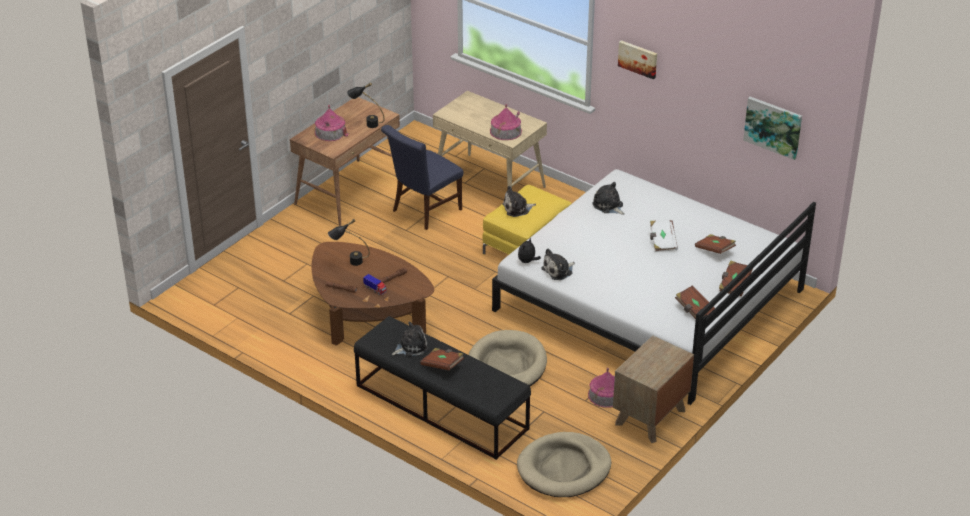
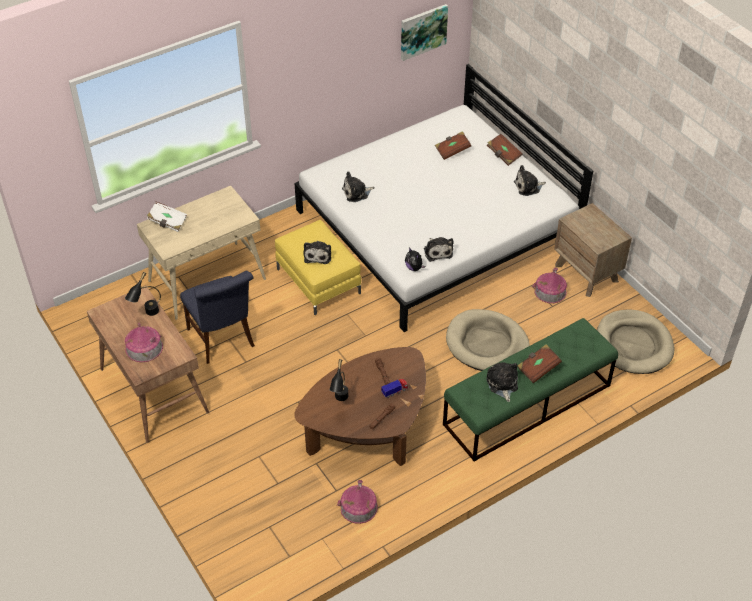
camera: 70 degrees left, 10 degrees up
(441, 407) = (527, 405): black bench -> green bench
(505, 131) = (228, 216): toy house -> toy house (358, 507)
(638, 59) = (295, 63): picture -> none
(662, 242) = (426, 176): white book -> white book (167, 222)
(694, 310) = (528, 187): brown book -> plush toy

